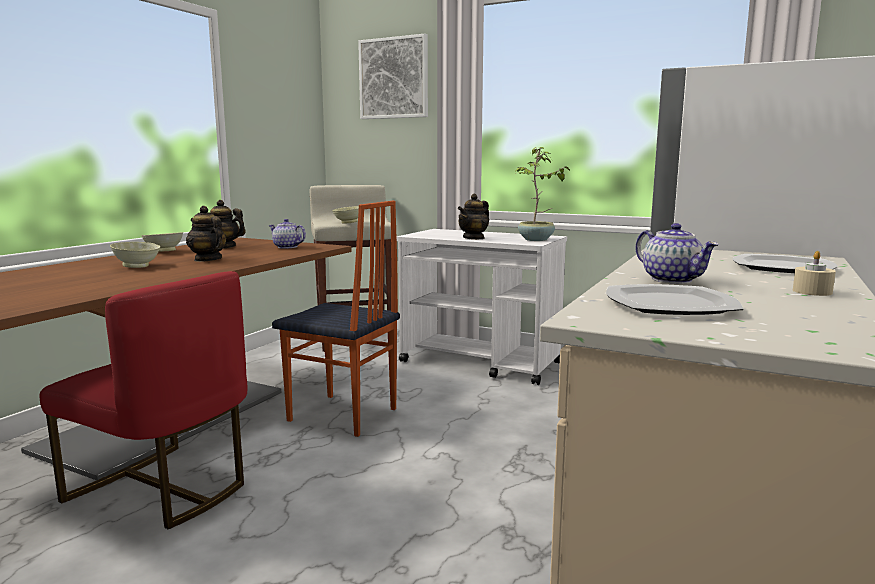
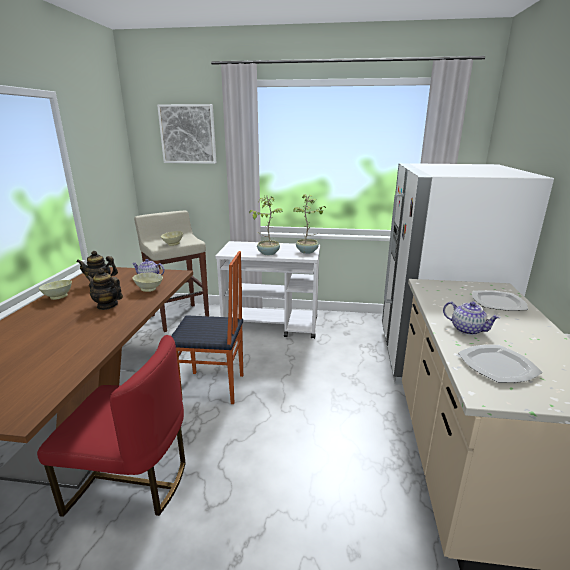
camera: 20 degrees left, 10 degrees up
(137, 266) = (60, 325): beige bowl -> beige bowl (149, 289)
(474, 238) = (268, 253): teapot -> potted plant
(812, 292) = (538, 334): beige candle -> none

